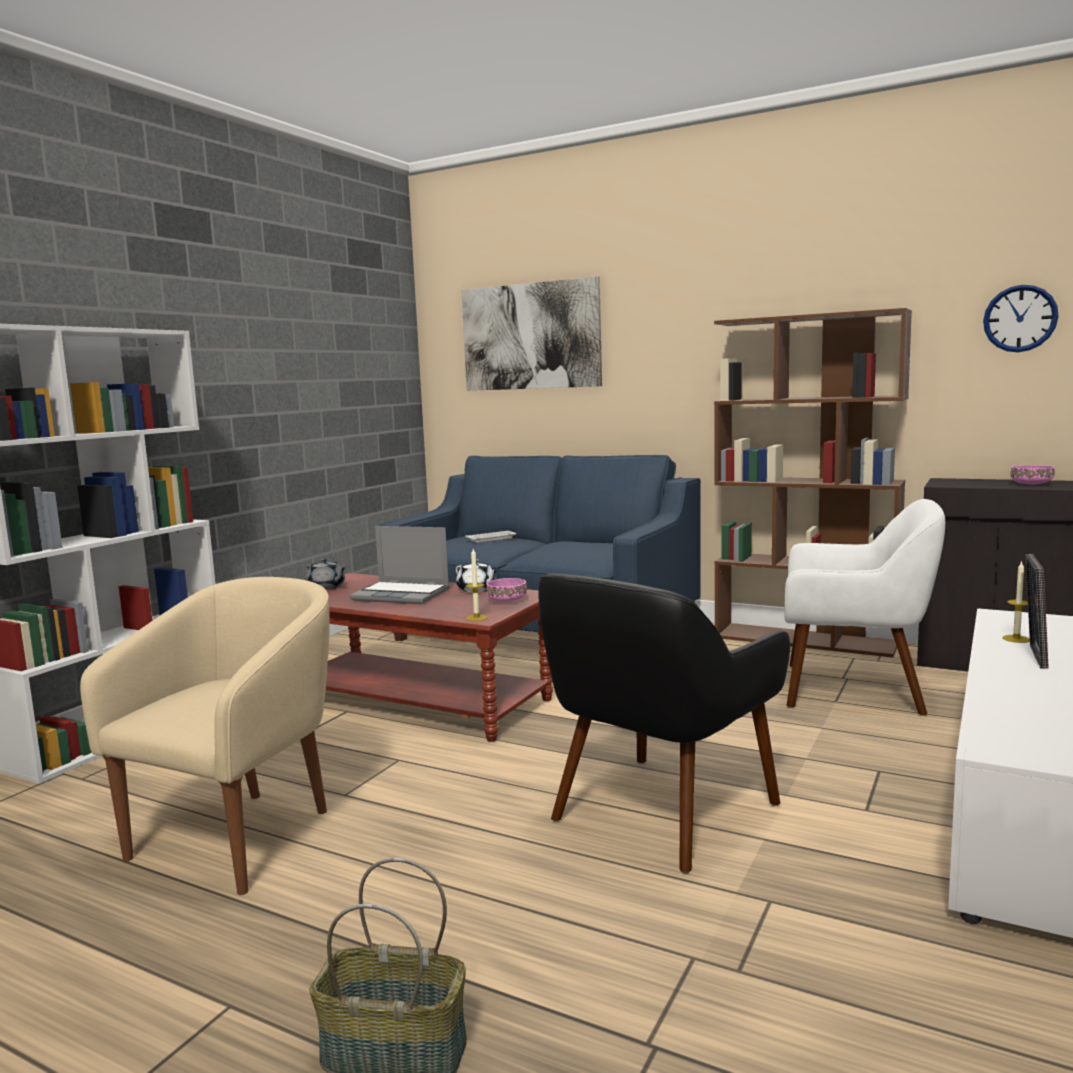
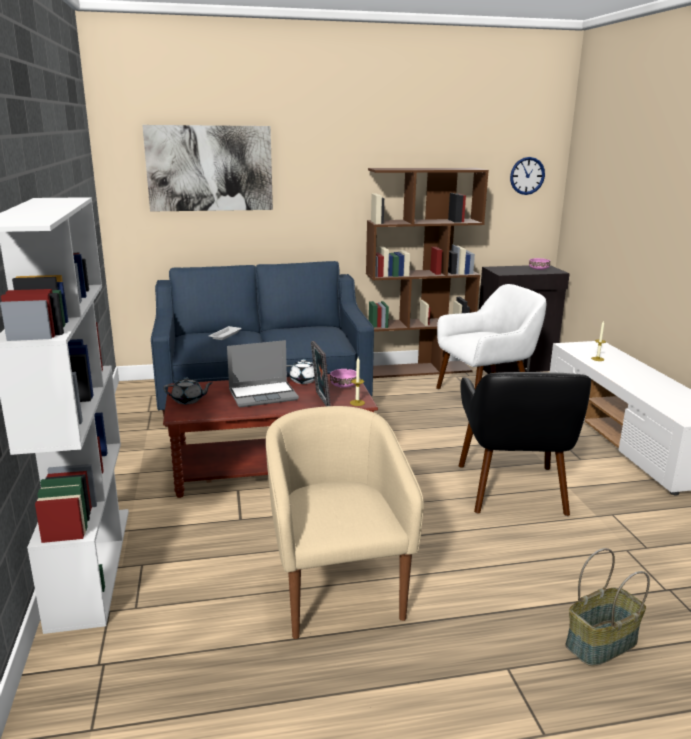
camera: 40 degrees left, 10 degrees up
(1033, 656) = (619, 368): picture frame -> picture frame (320, 400)

